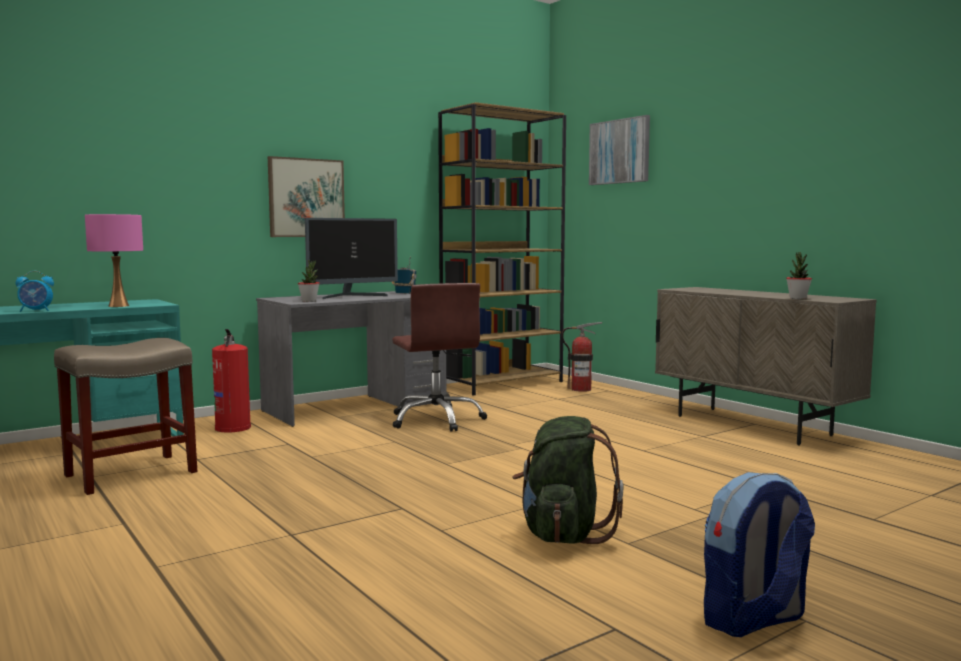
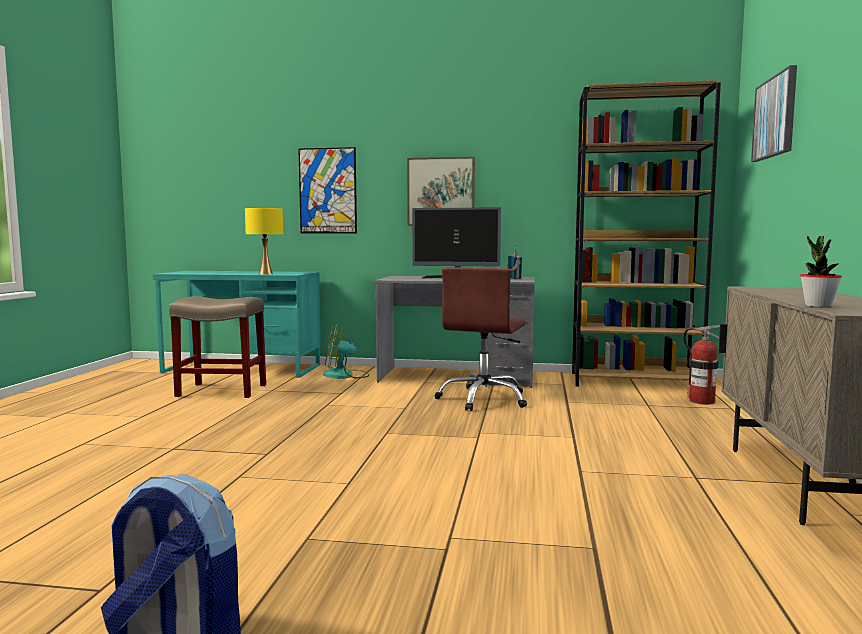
camera: 45 degrees right, 0 degrees up
(36, 311) = (214, 273): alarm clock -> none
(119, 306) = (266, 274): pink table lamp -> yellow table lamp
(163, 191) = (327, 191): none -> picture
(233, 427) = (345, 375): fire extinguisher -> fan
(309, 301) = (401, 279): potted plant -> none
(563, 534) = (290, 511): green backpack -> none

